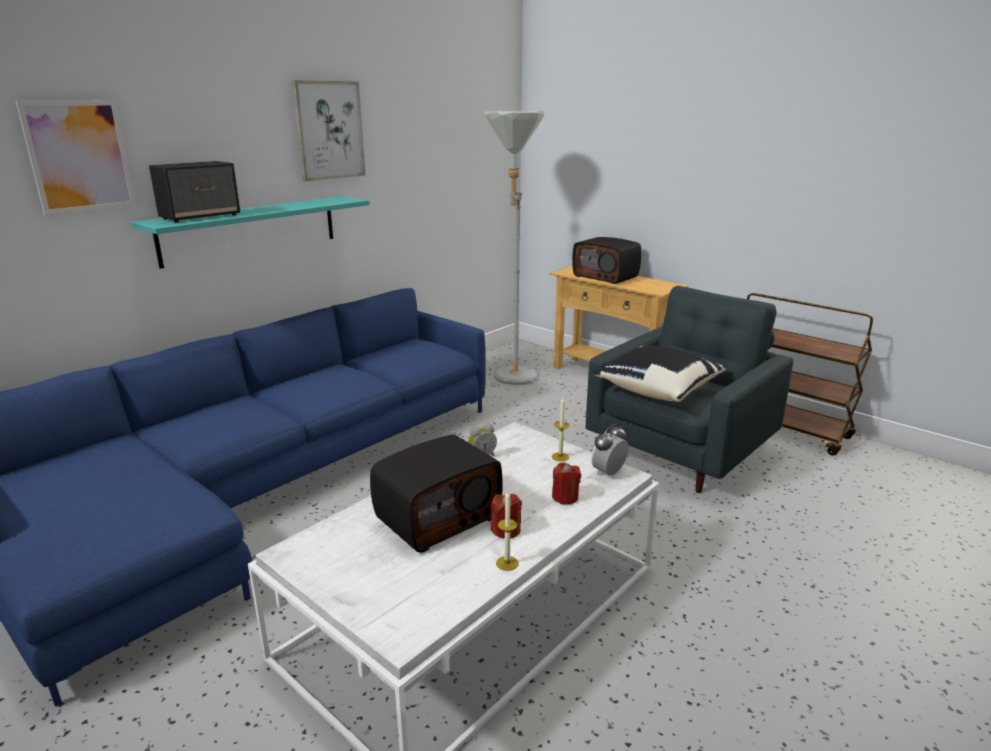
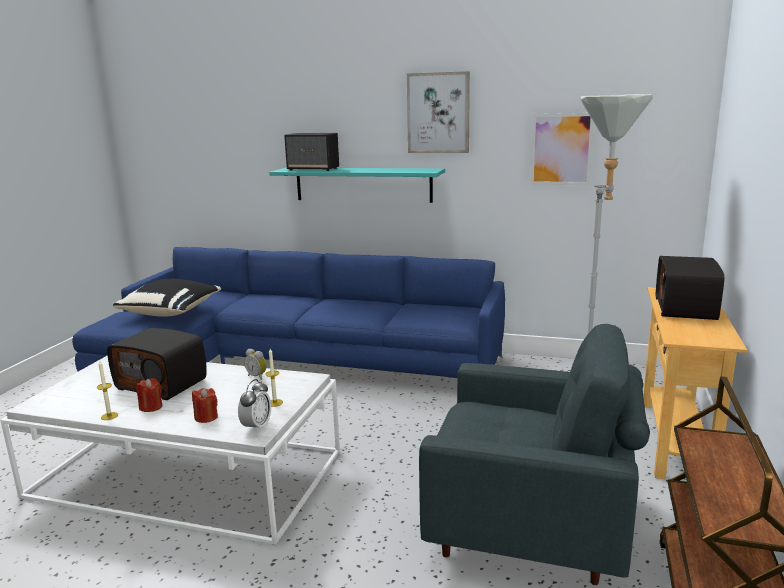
camera: 65 degrees right, 5 degrees down
(79, 156) = (262, 125): picture -> picture (561, 149)
(608, 473) = (256, 427): alarm clock -> alarm clock turned 90 degrees clockwise
(657, 390) = (479, 423): black pillow -> black pillow (172, 312)

